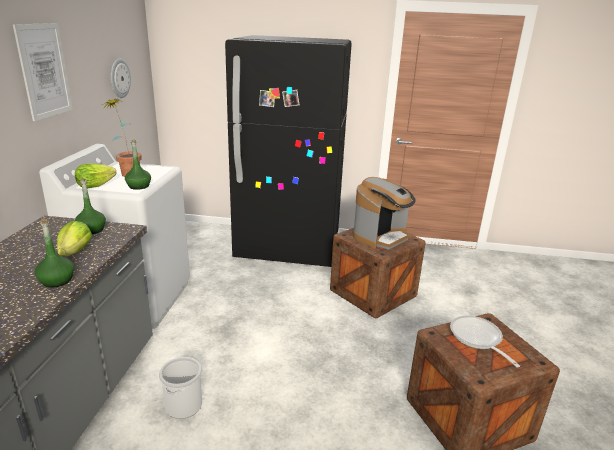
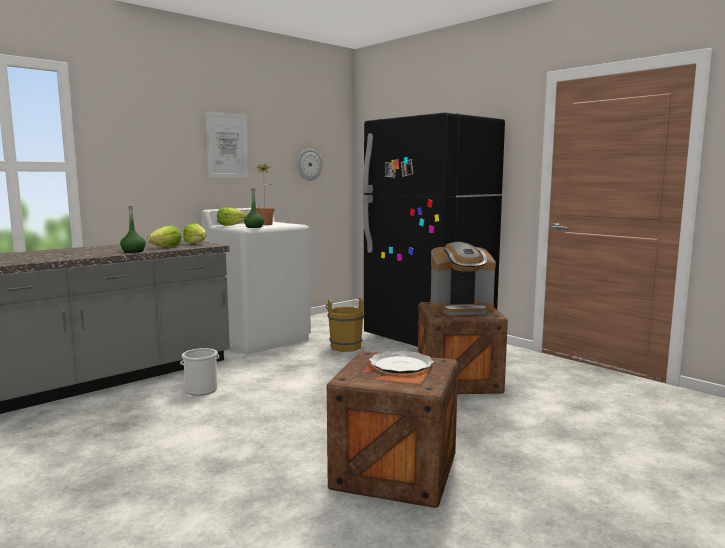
camera: 40 degrees right, 15 degrees down
(91, 230) = (196, 243): green bottle -> lettuce
(235, 281) = (345, 346): none -> brown bucket
(477, 339) = (400, 365): frying pan -> plate

